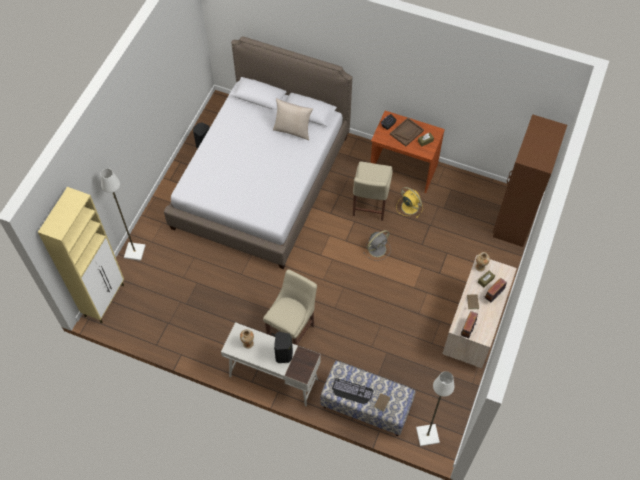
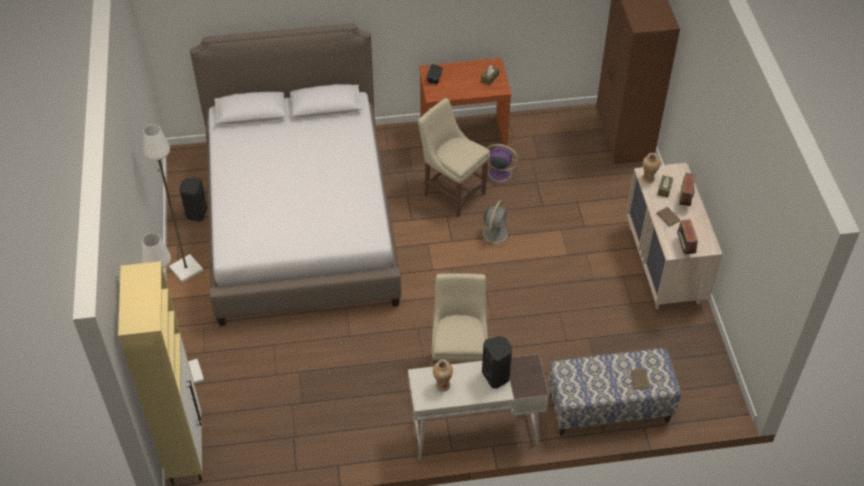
camera: 30 degrees left, 10 degrees down
(293, 130) = (321, 132): beige pillow -> none
(351, 392) = (596, 386): keyboard -> none
(369, 206) = (452, 192): beige chair -> beige chair turned 150 degrees clockwise
(406, 132) = (461, 78): brown tray -> none
(409, 206) = (498, 173): yellow fan -> purple fan
(427, 435) = (701, 404): white floor lamp -> white floor lamp (186, 269)

